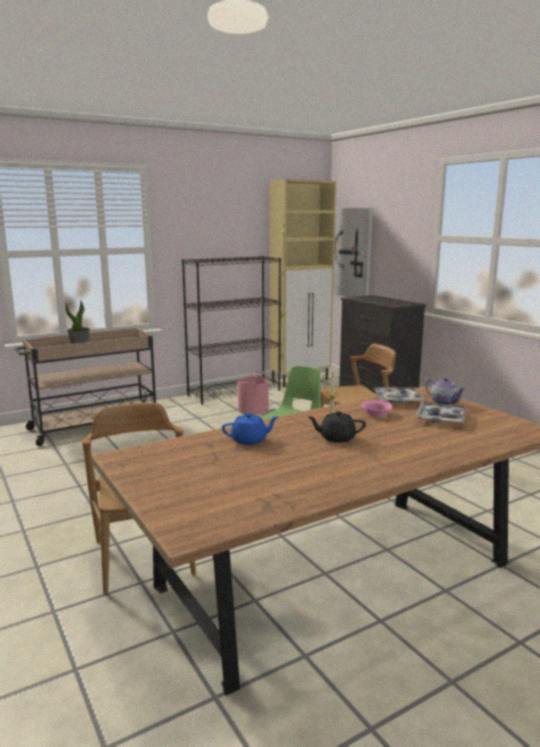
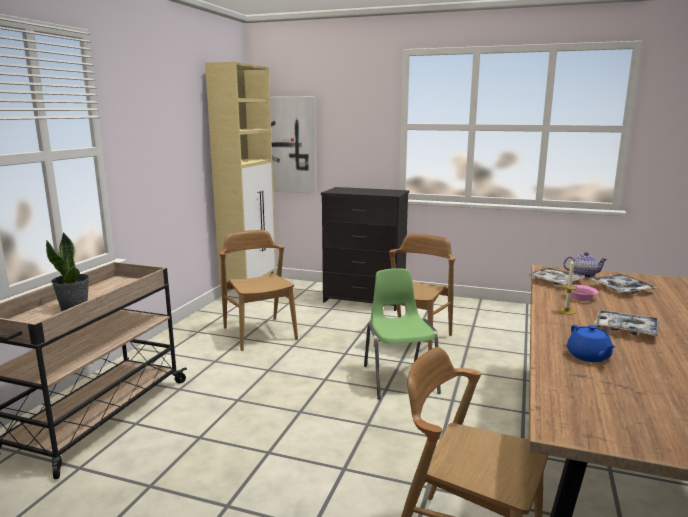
camera: 40 degrees left, 0 degrees up
(234, 392) = (205, 320): black bookcase -> none
(250, 440) = (588, 356): blue teapot -> blue teapot turned 135 degrees clockwise
(253, 409) = (260, 333): pink bucket -> brown chair
(336, 438) = (626, 329): black teapot -> tray

